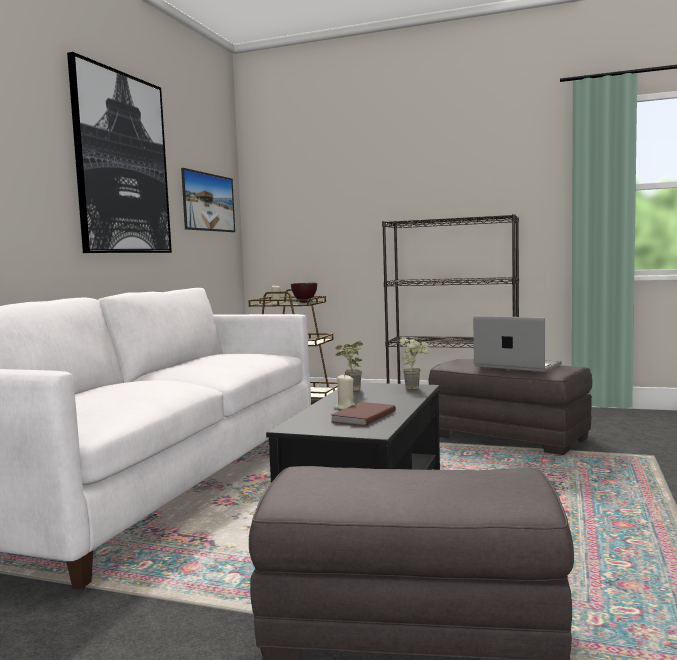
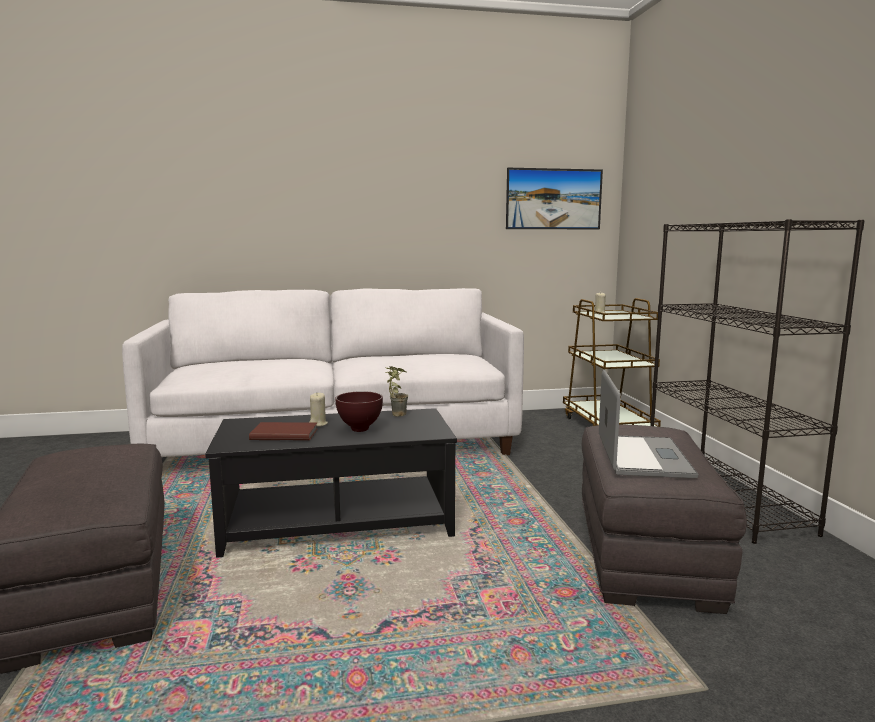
camera: 60 degrees right, 5 degrees up
(122, 164) = (416, 173): picture -> none
(305, 302) = (633, 316): brown bowl -> brown bowl (361, 429)
(415, 387) = (430, 431): potted plant -> none

